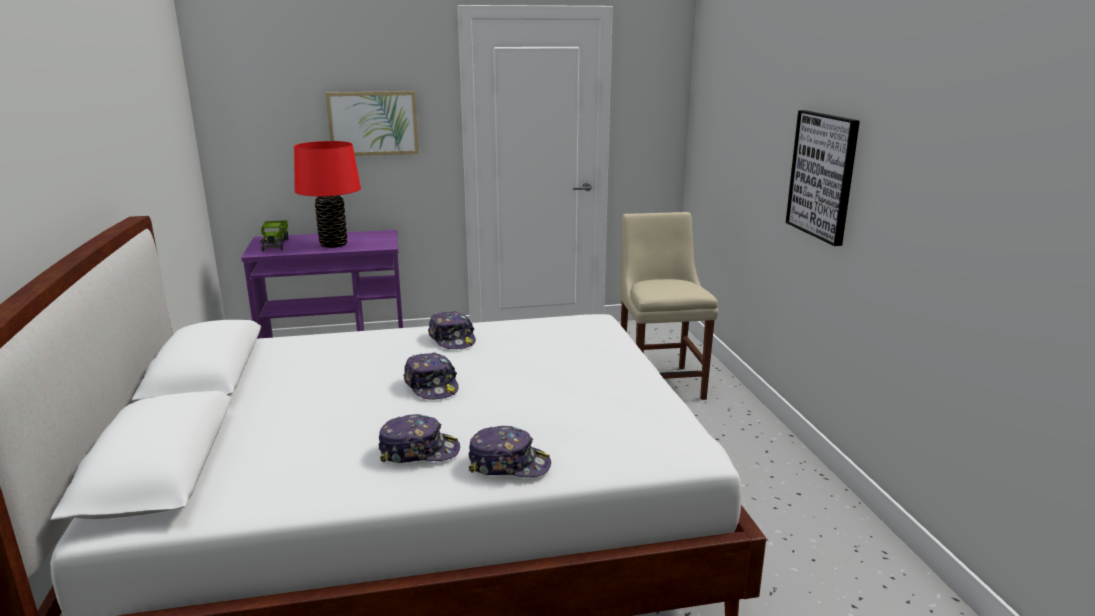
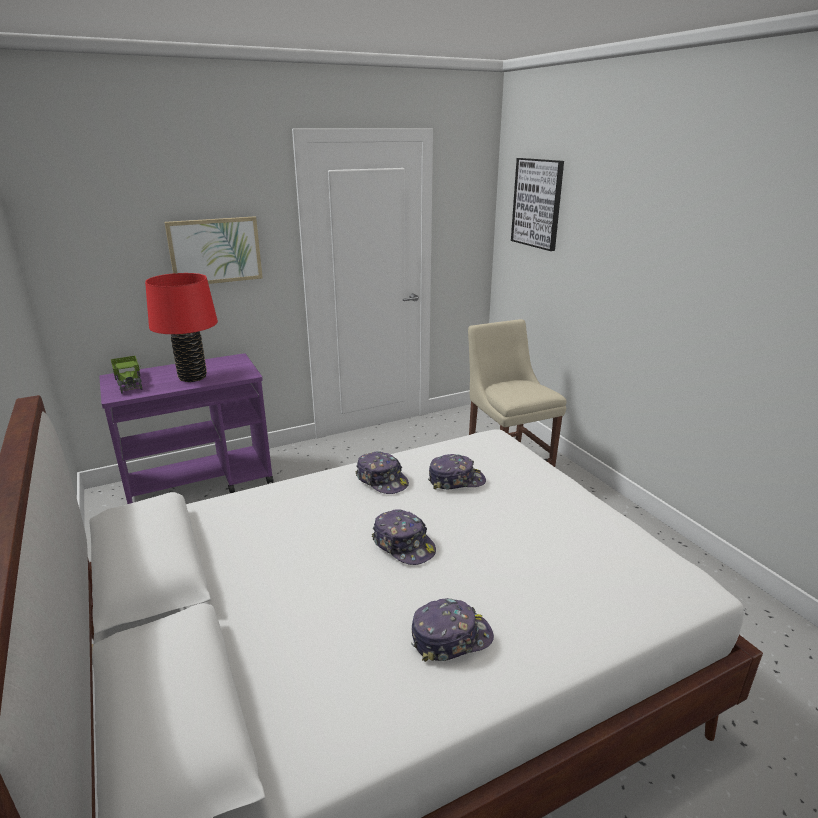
camera: 15 degrees left, 5 degrees up
(509, 464) = (549, 637): cap -> cap (456, 480)
(823, 175) = (675, 290): picture -> picture (537, 203)

